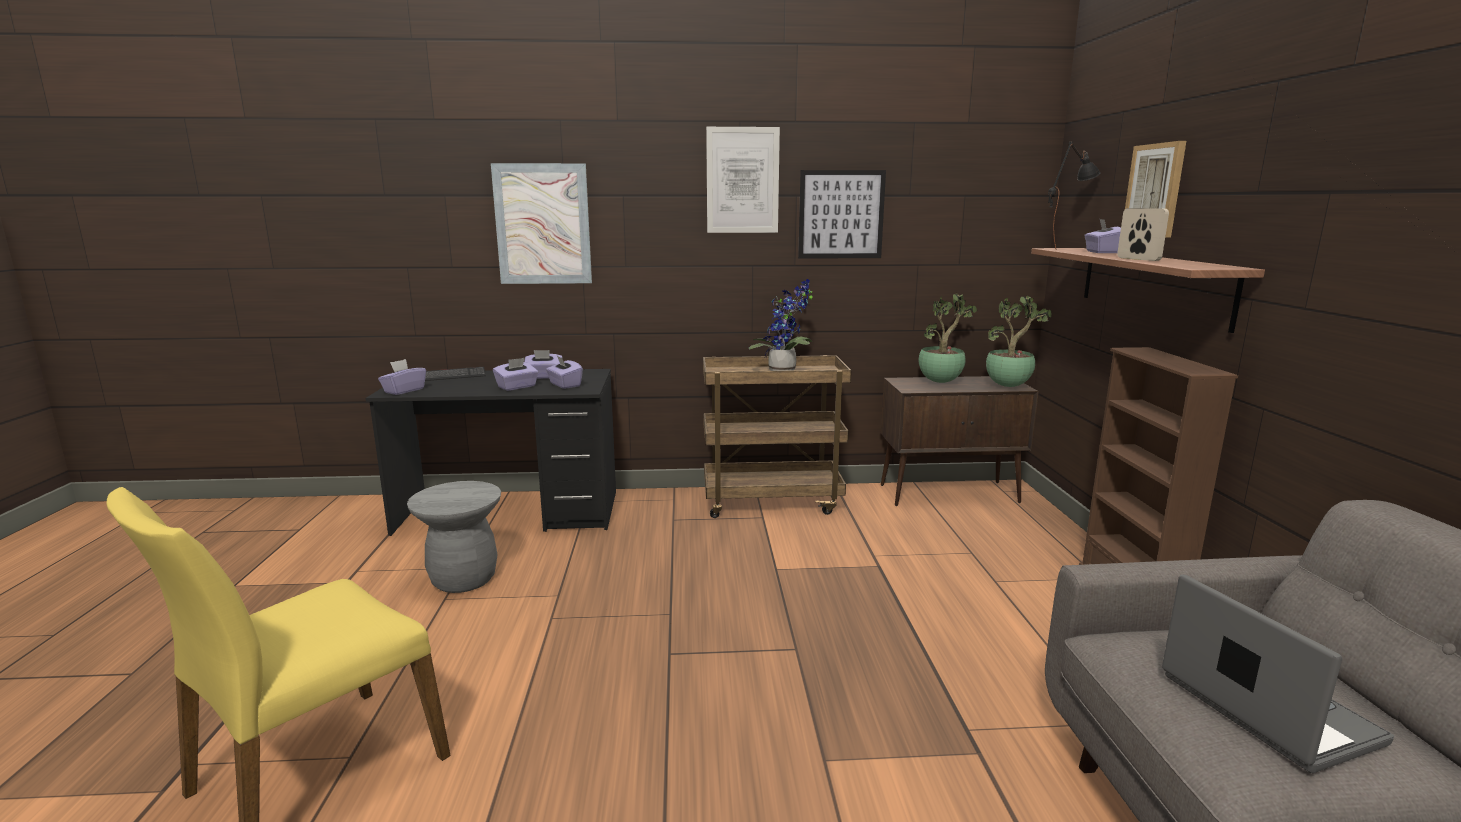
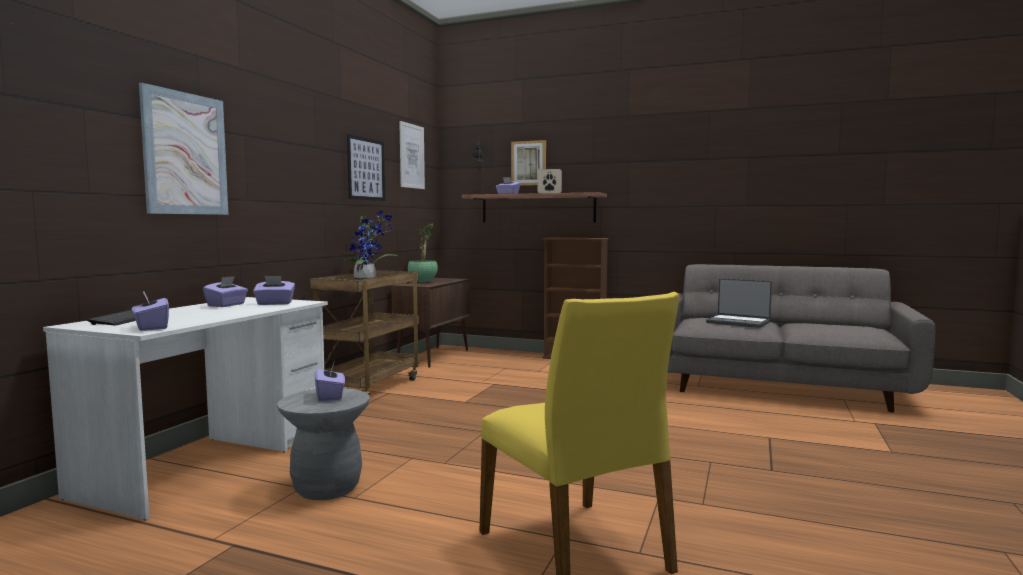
camera: 65 degrees left, 10 degrees down
(510, 513) = (211, 461): black desk -> white desk
(517, 387) = (245, 309): purple tissue box -> purple tissue box (330, 396)
(742, 180) = (318, 136): picture -> picture (411, 156)
(1009, 386) = (453, 279): potted plant -> none
(1265, 709) = (738, 322): laptop -> laptop turned 150 degrees counterclockwise

